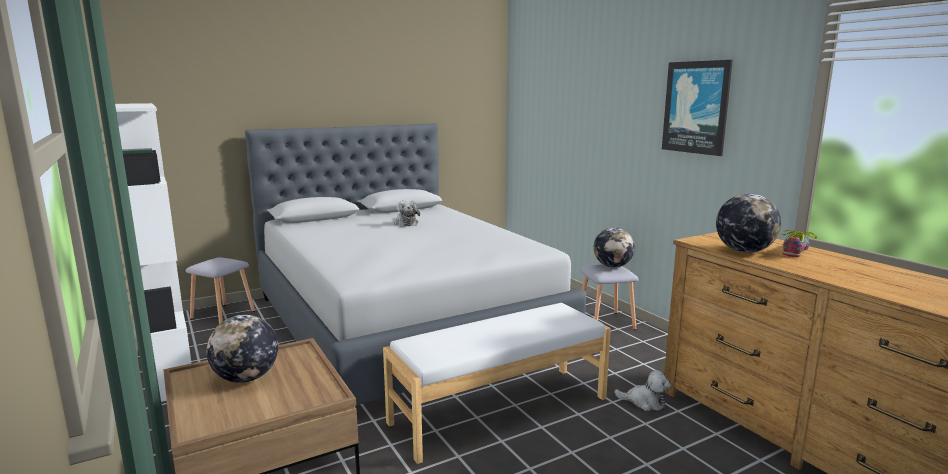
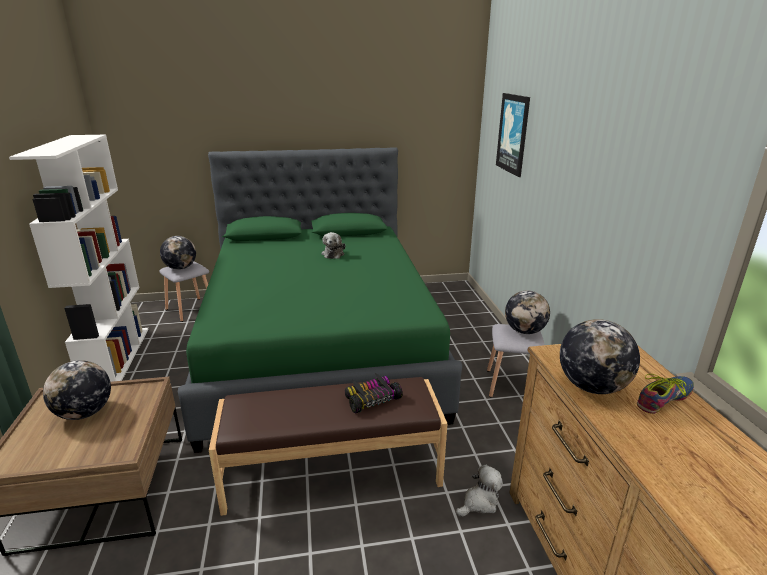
camera: 20 degrees right, 10 degrees up
(215, 263) = (180, 268): none -> globe
(403, 324) = (320, 347): grey bed -> green bed
(499, 409) = (332, 472): white bench -> brown bench
(534, 321) = (371, 399): none -> toy car
(644, 402) = (479, 502): plush toy -> plush toy turned 75 degrees counterclockwise
(696, 107) = (627, 174): picture -> picture (513, 134)

